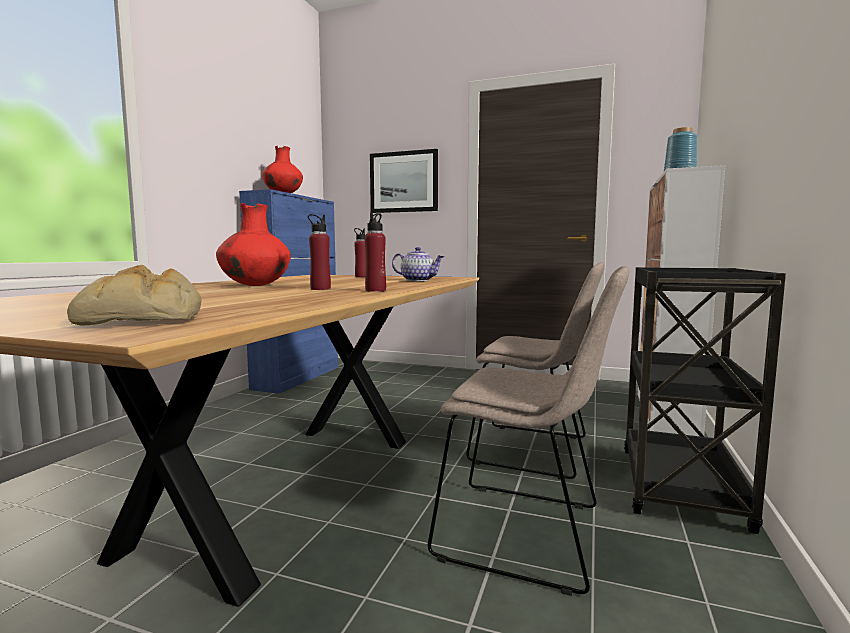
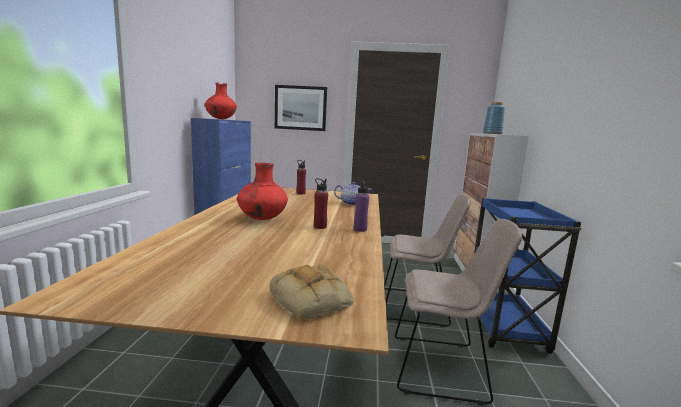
camera: 15 degrees left, 5 degrees up
(375, 290) = (360, 229): red bottle -> purple bottle
(681, 489) = (505, 327): black cart -> blue cart

